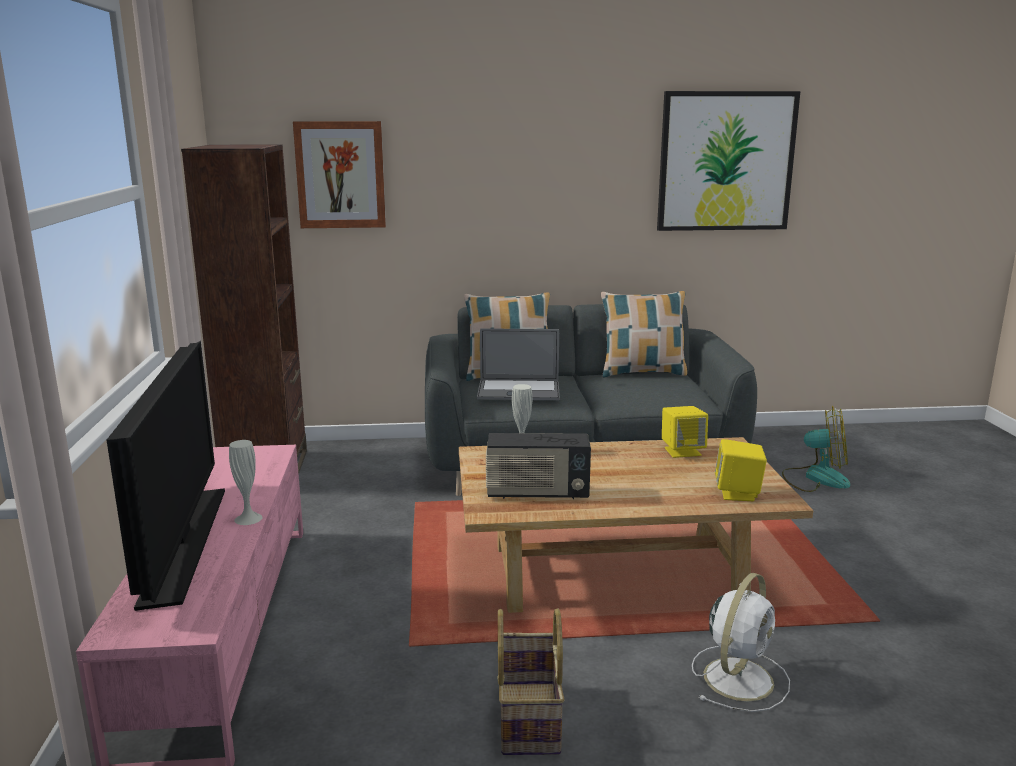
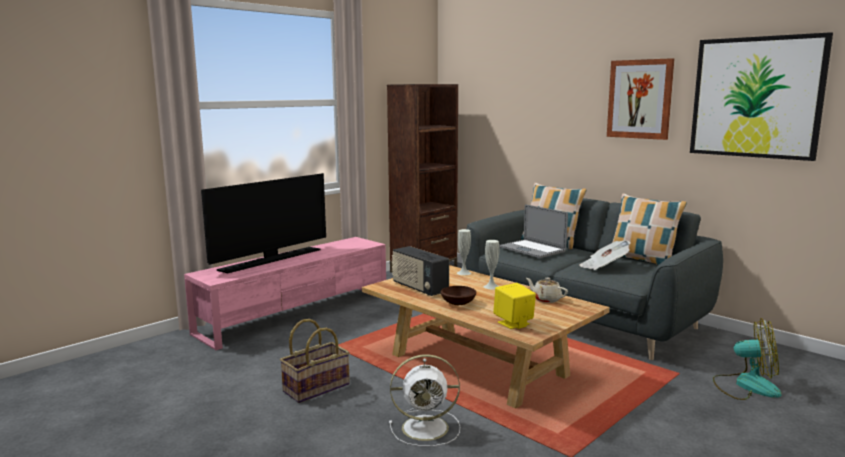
camera: 50 degrees right, 5 degrees down
(248, 518) = (305, 260): white vase -> white vase (491, 286)
(340, 175) = (493, 103): picture -> picture (639, 99)
(630, 494) = (459, 303): none -> brown bowl
(634, 391) = (604, 267): none -> newspaper
(682, 451) = (546, 299): yellow speaker -> beige teapot
(815, 478) = (746, 385): fan -> fan turned 45 degrees counterclockwise

